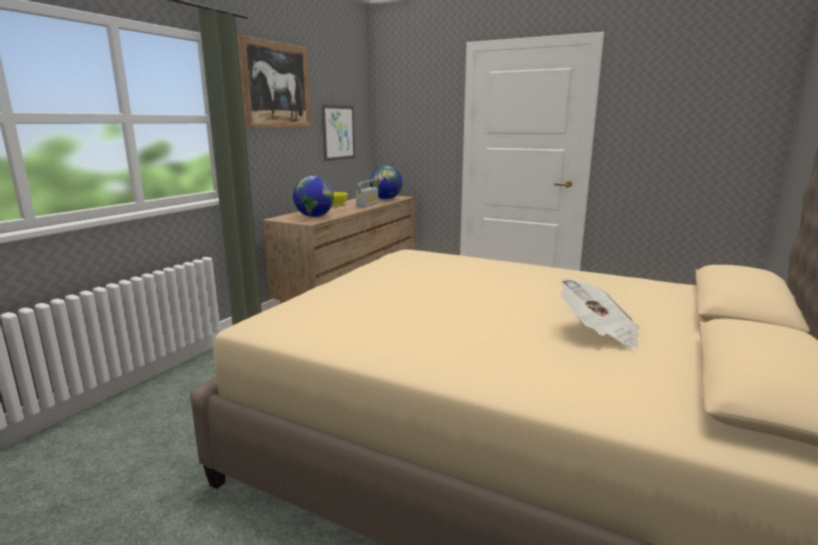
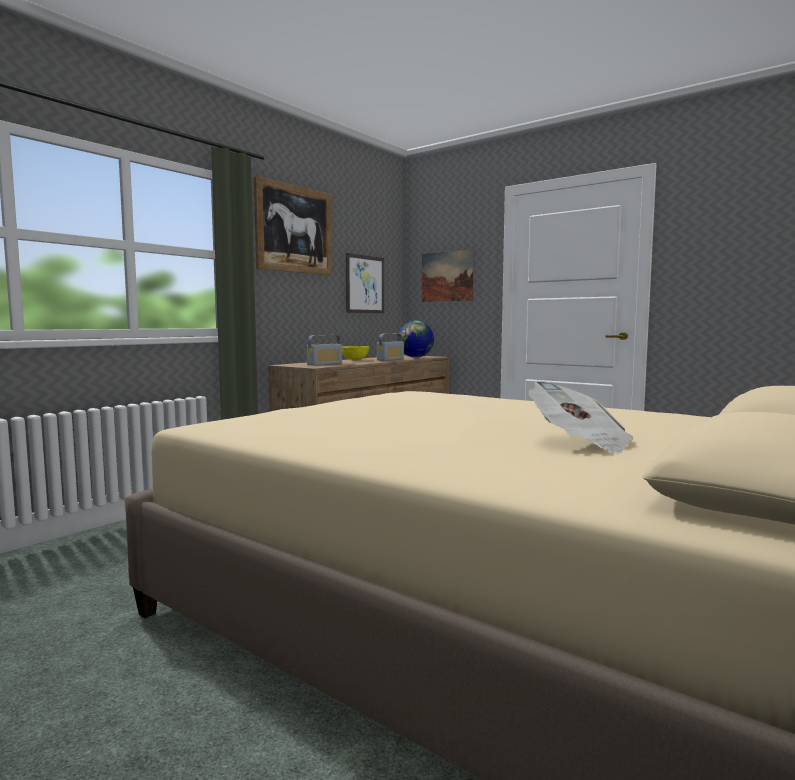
camera: 10 degrees right, 10 degrees down
(314, 216) = (324, 364): globe -> radio
(411, 123) = (447, 276): none -> picture

